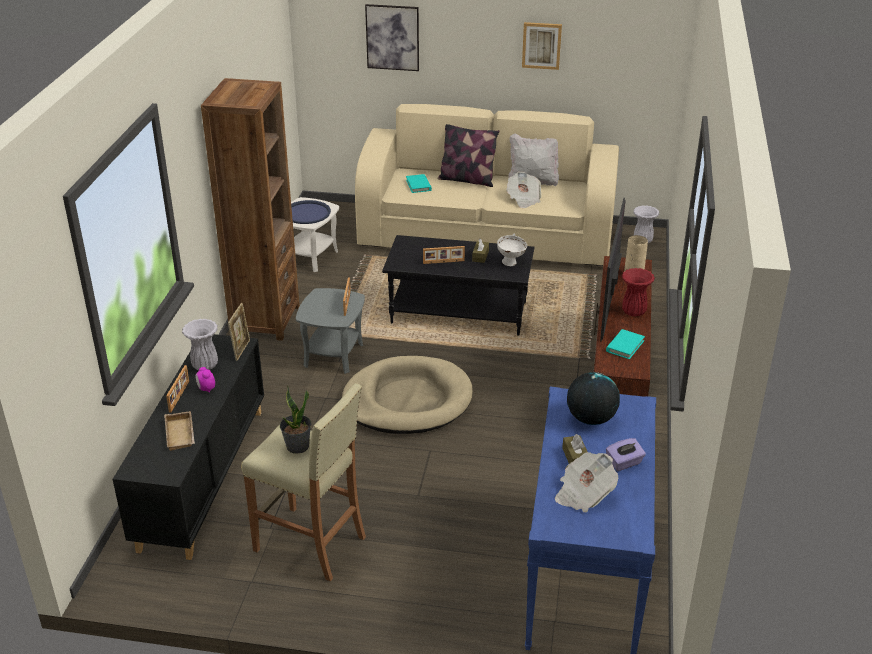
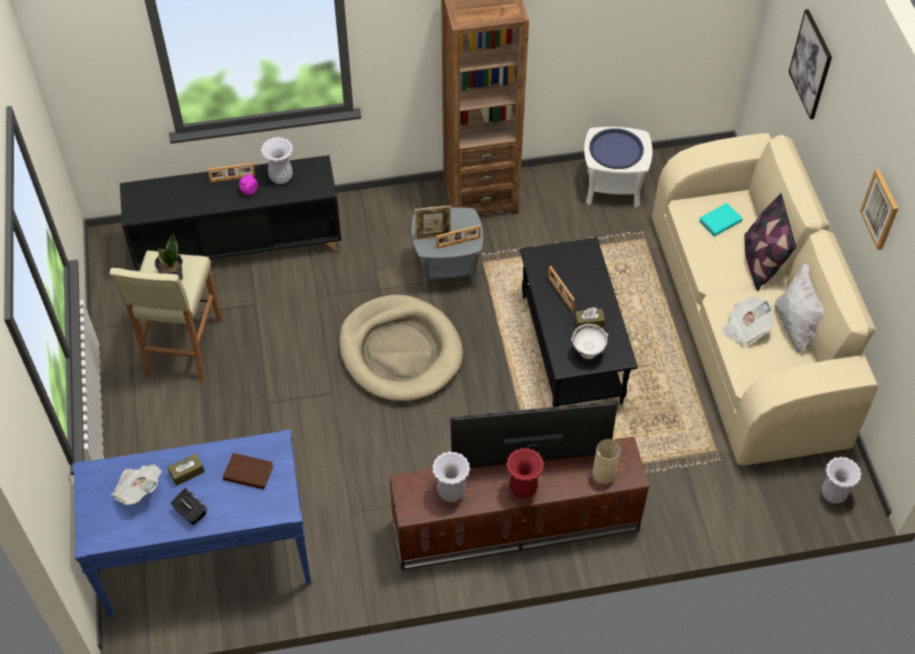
camera: 70 degrees right, 20 degrees up
(181, 434) = (184, 200): beige tray -> none
(241, 350) = (313, 192): picture frame -> picture frame (433, 236)
(590, 419) = (248, 473): globe -> brown book
(624, 463) = (190, 512): purple tissue box -> black tissue box
(625, 346) = (451, 492): turquoise book -> white vase

